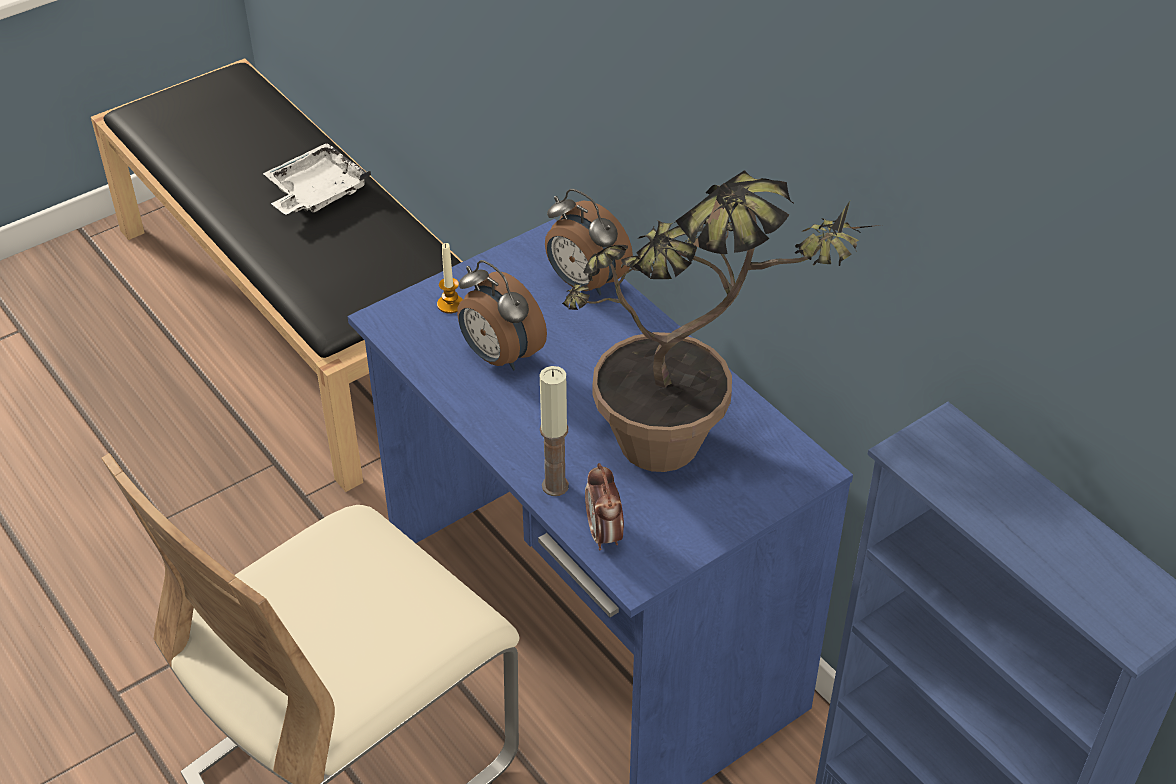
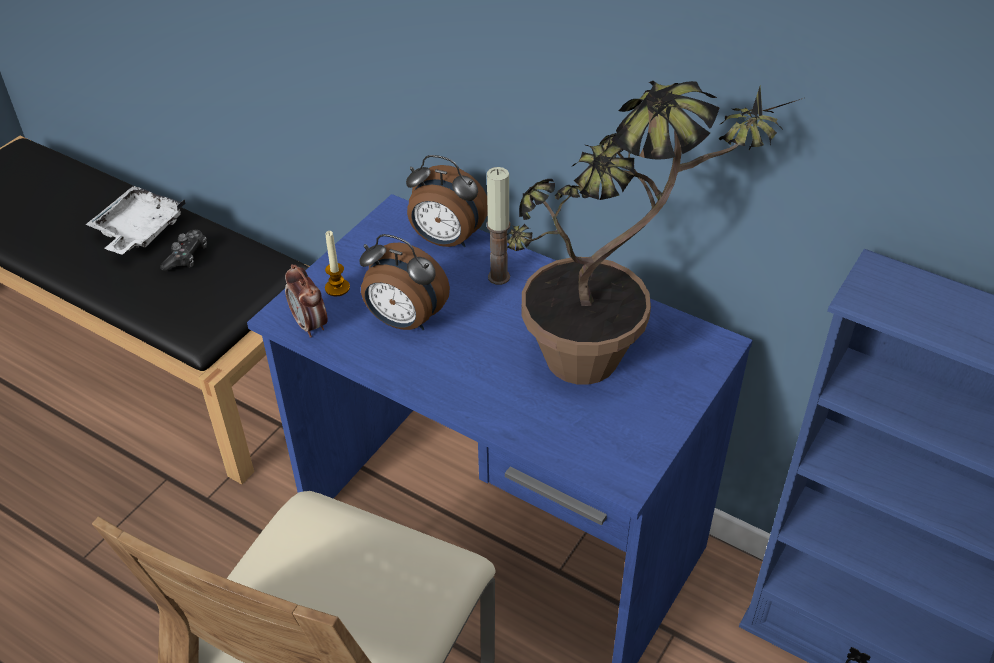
camera: 20 degrees left, 0 degrees up
(352, 233) = (187, 257): none -> game controller
(555, 486) = (512, 421): candle -> candle (498, 277)
(604, 534) = (578, 452): alarm clock -> alarm clock (310, 325)

